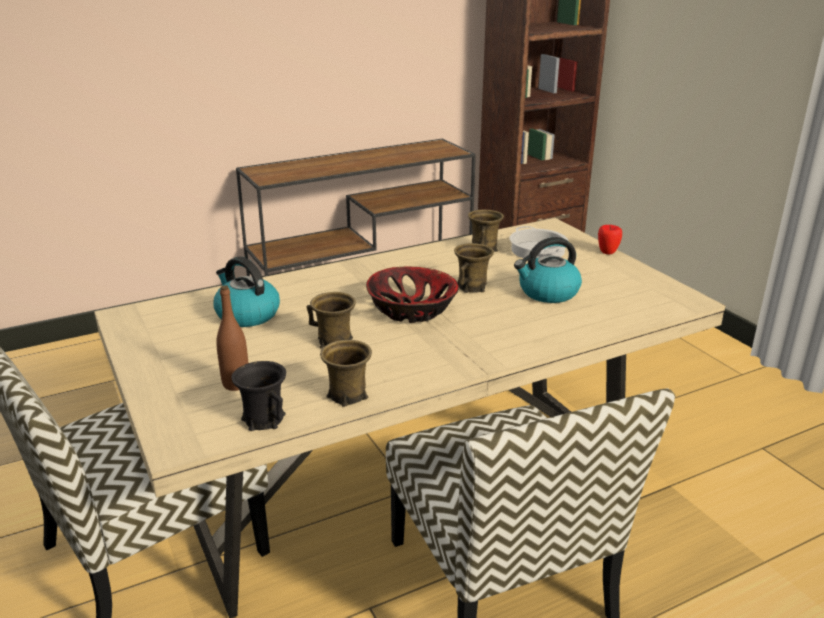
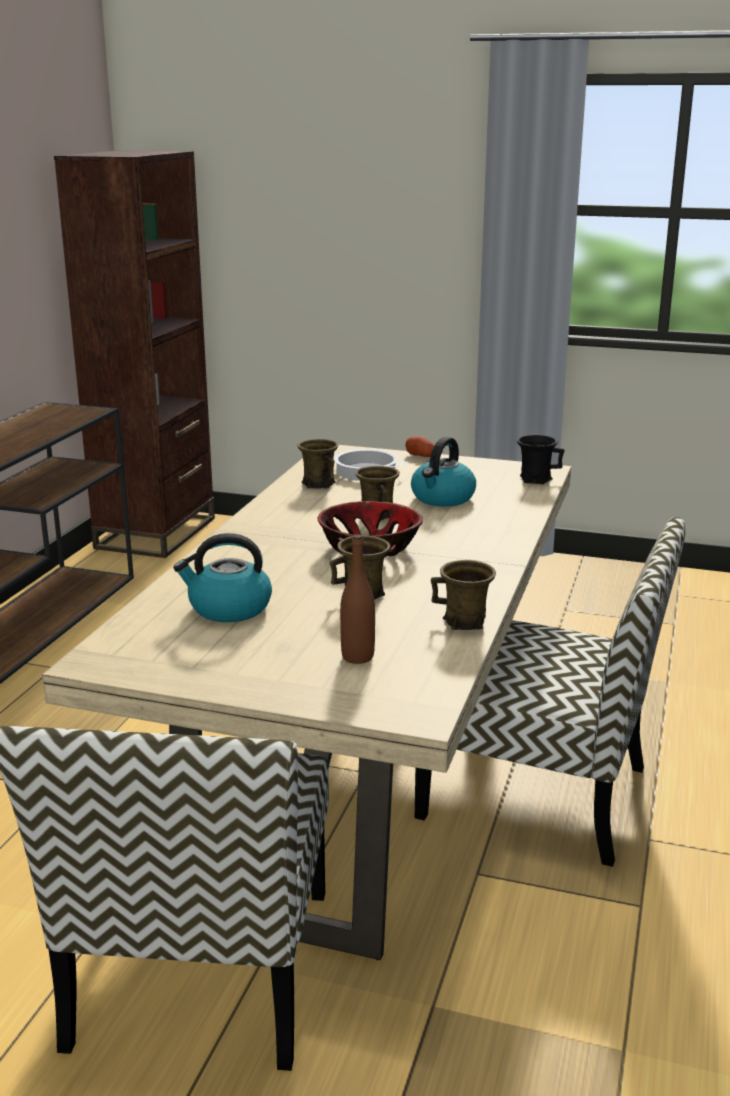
camera: 45 degrees left, 5 degrees down
(264, 419) = (443, 666): black mug -> black mug (535, 479)
(607, 252) = (421, 456): apple -> potato

